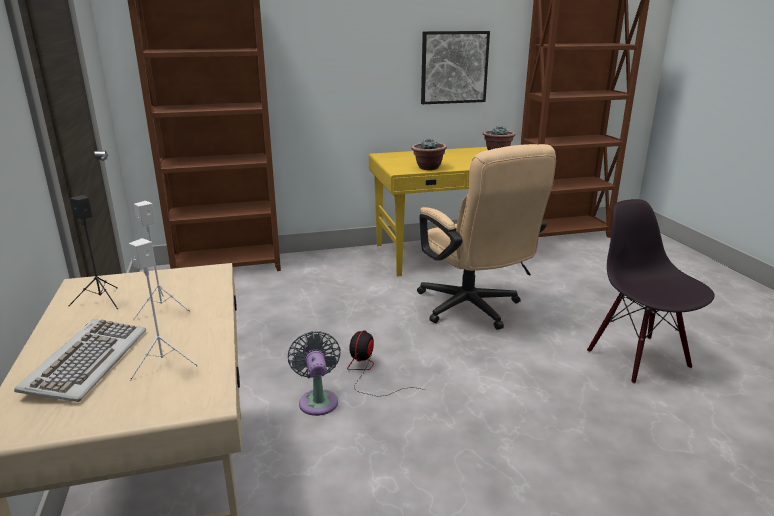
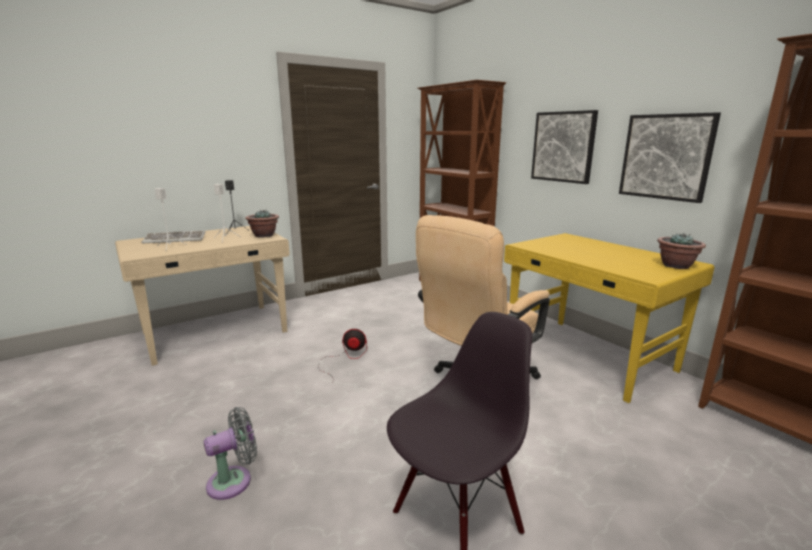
camera: 70 degrees right, 5 degrees down
(318, 400) = (307, 349): grey fan -> grey fan (234, 481)
(353, 63) = (563, 147): none -> picture
(428, 168) = (550, 250): potted plant -> potted plant (264, 235)

